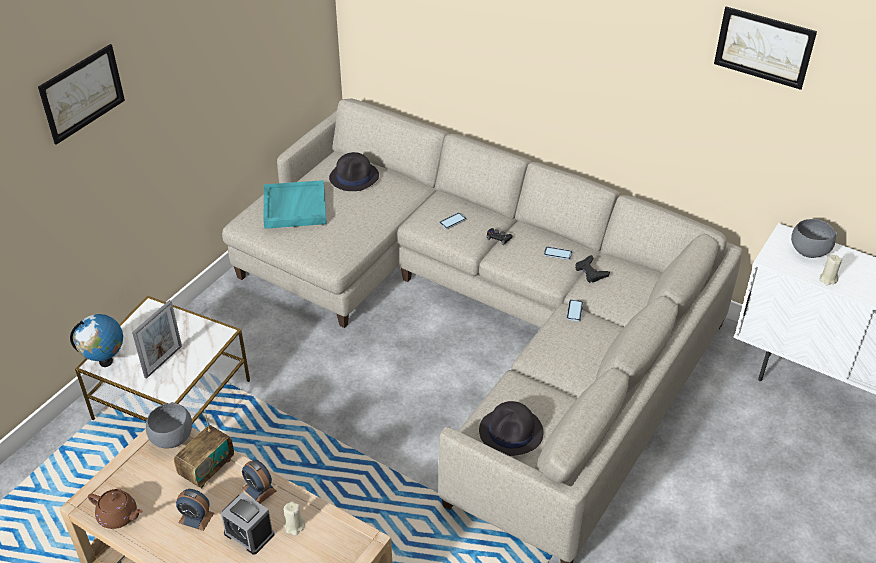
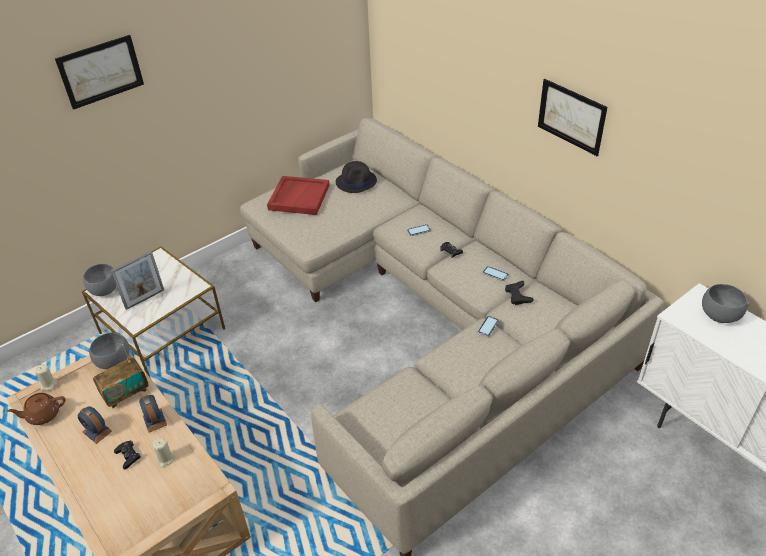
camera: 20 degrees right, 0 degrees up
(105, 361) = (105, 290): globe -> grey bowl
(119, 516) = (42, 415): brown teapot -> brown teapot turned 120 degrees clockwise
(249, 534) = (128, 456): alarm clock -> black game controller
(294, 207) = (299, 197): turquoise tray -> red tray
(511, 432) = (382, 422): black hat -> none
(764, 47) = (698, 106): picture -> picture (571, 116)
(828, 279) = (728, 346): beige candle -> beige candle (49, 385)

